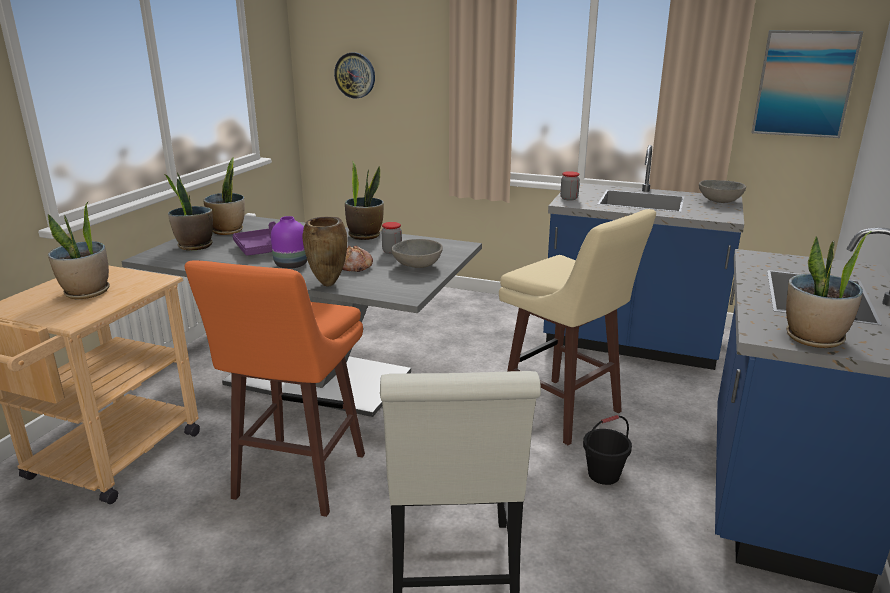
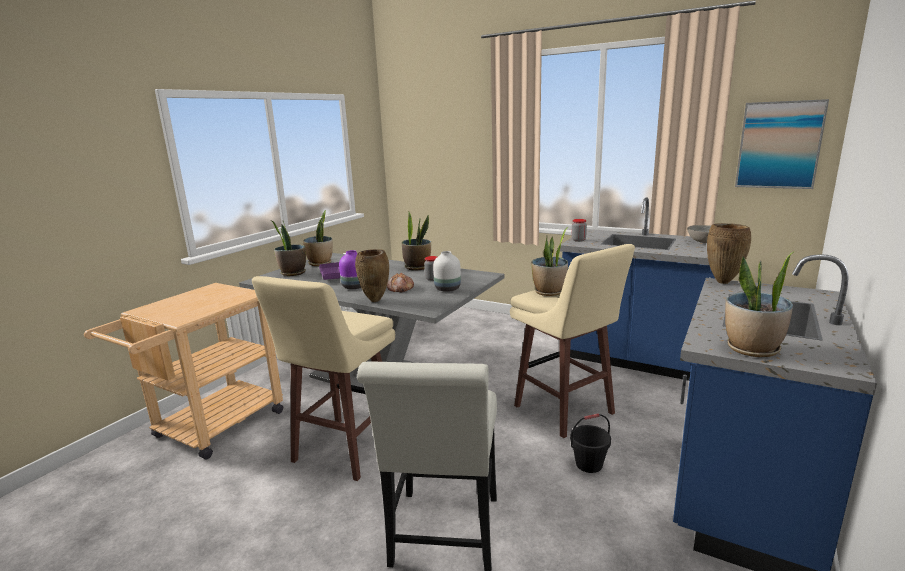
camera: 10 degrees right, 5 degrees down
(87, 293) = (201, 302): potted plant -> potted plant (549, 292)
(297, 478) = (344, 450): orange stool -> beige stool
(355, 75) = (426, 152): wall clock -> none
(416, 265) = (447, 289): grey bowl -> white vase
(756, 254) = (723, 282): none -> brown vase

